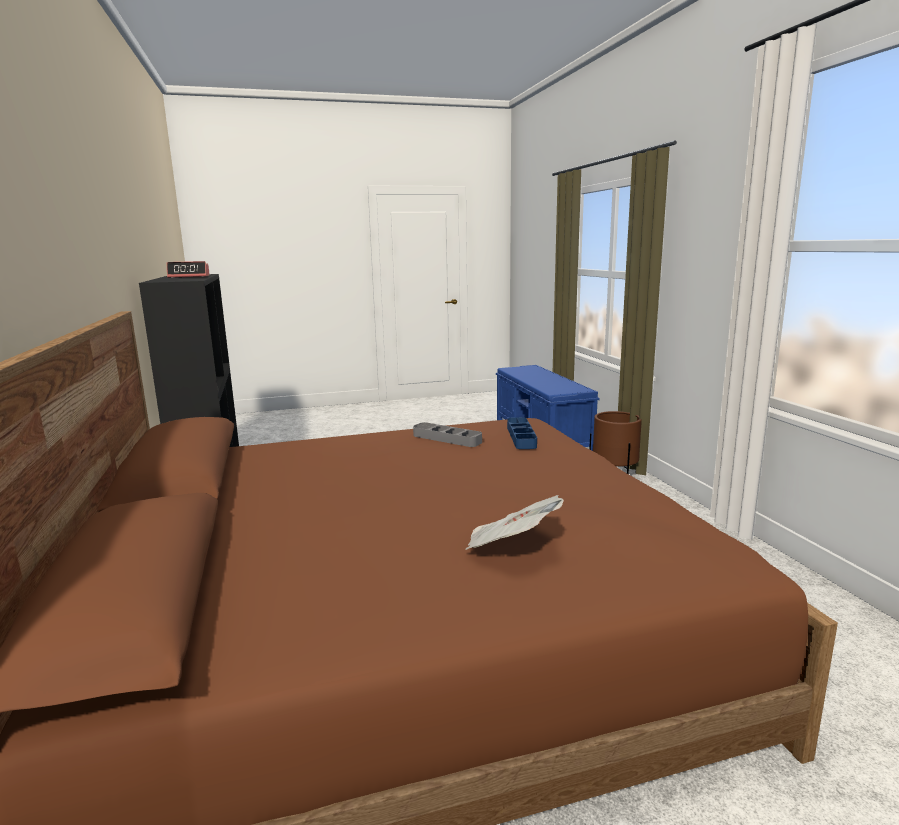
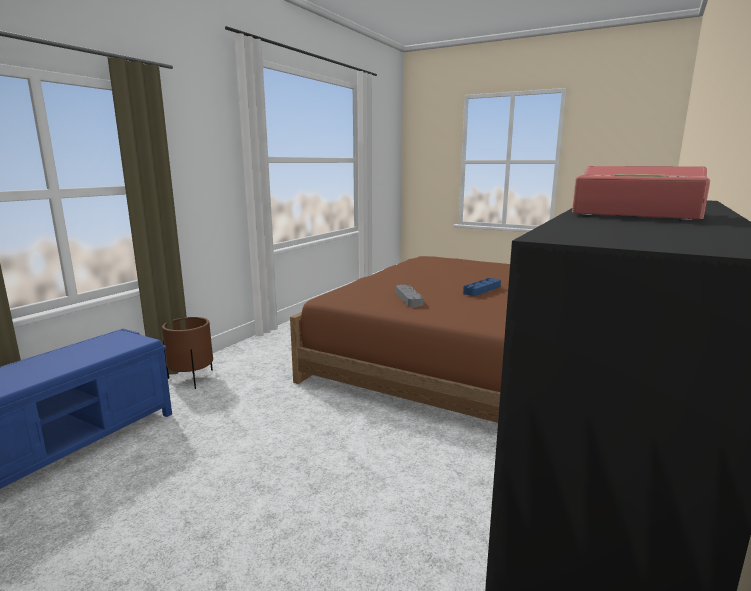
camera: 135 degrees left, 0 degrees up
(511, 546) = (479, 266): newspaper -> none
(521, 437) = (370, 288): blue tray -> blue tray (482, 289)

